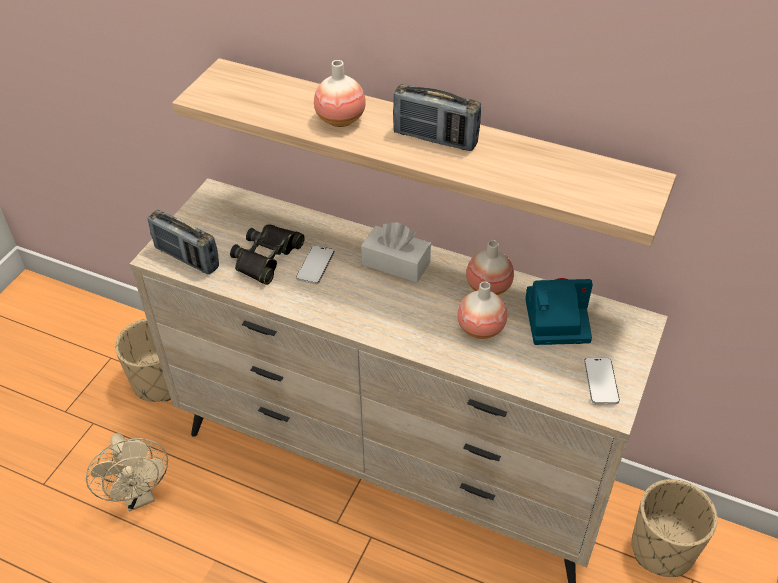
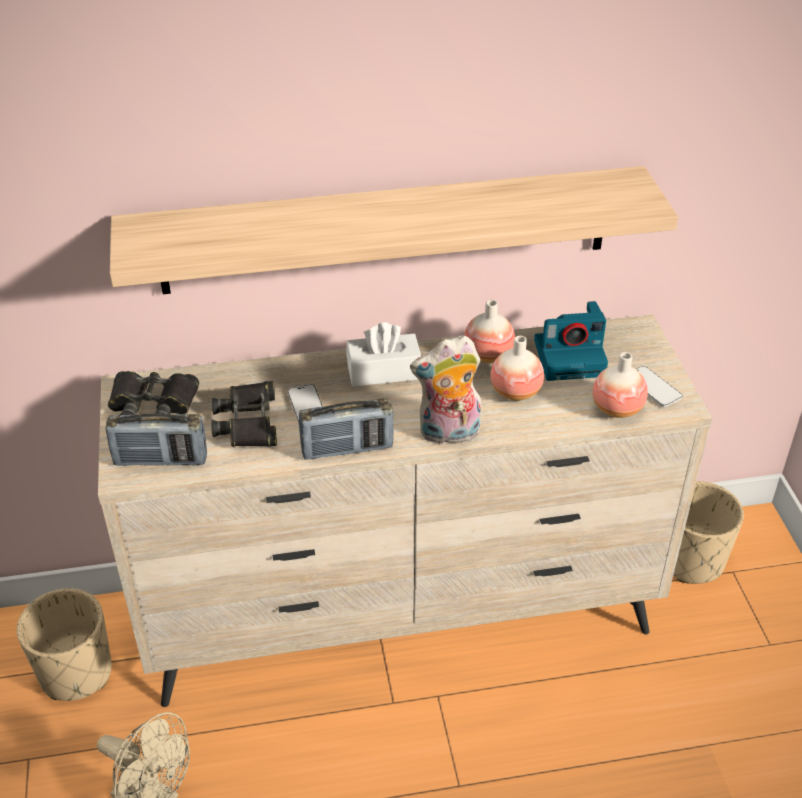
camera: 35 degrees left, 5 degrees down
(219, 214) = (153, 404): none -> black binoculars
(340, 119) = (310, 226): vase -> vase (617, 409)
(396, 337) = (448, 434): none -> plush toy
(435, 138) = (418, 210): radio -> radio (347, 449)
(555, 321) = (571, 357): camera -> camera turned 150 degrees counterclockwise

